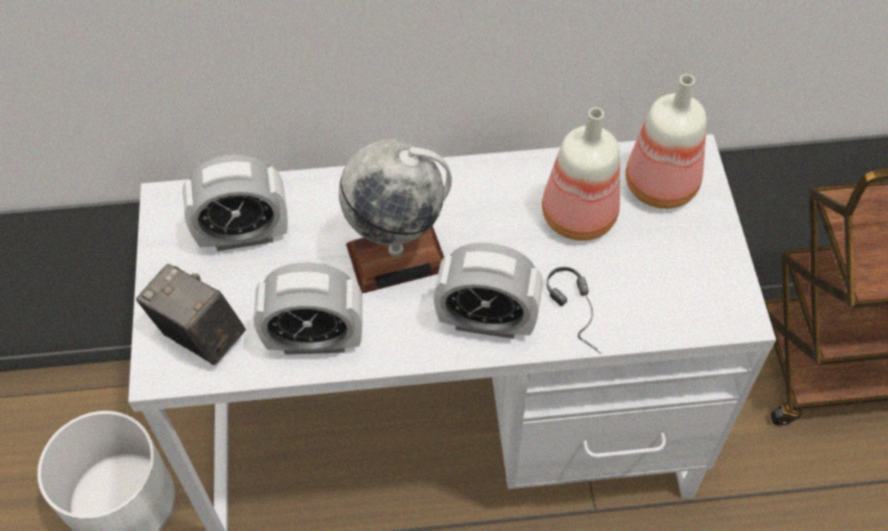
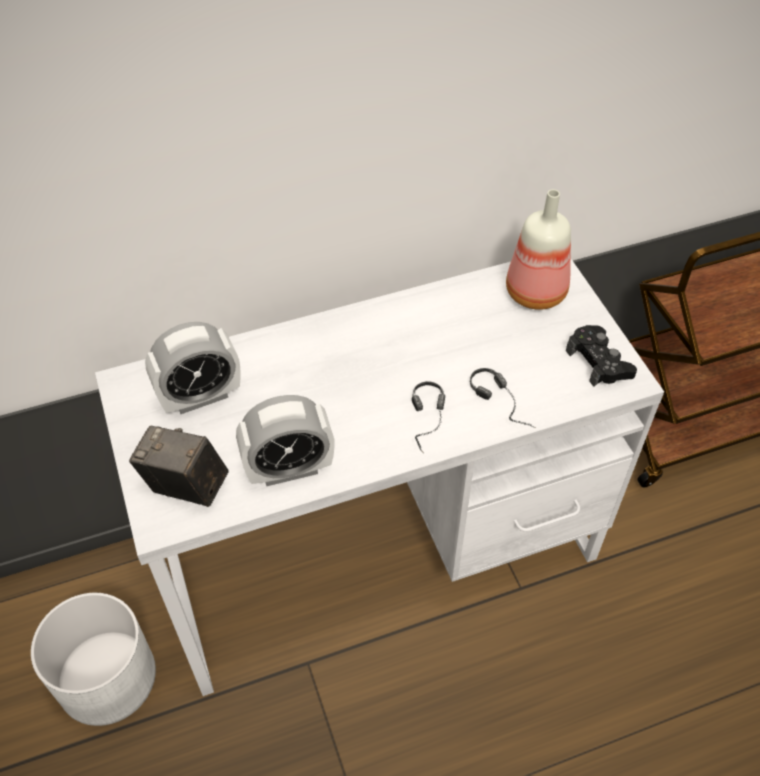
camera: 15 degrees left, 5 degrees down
(397, 257) = (338, 388): globe -> none
(486, 321) = (430, 424): alarm clock -> headphones
(576, 217) = (476, 329): bottle -> none
(708, 286) = (599, 362): none -> black game controller

